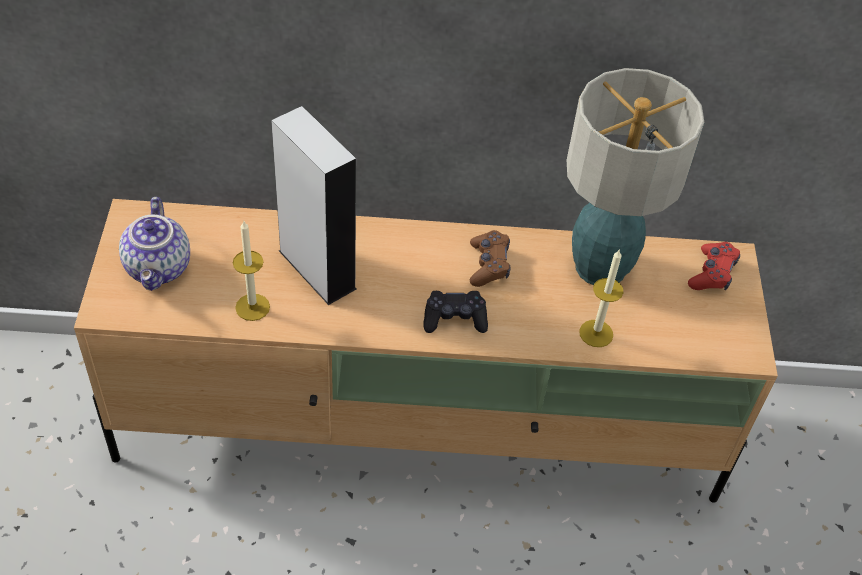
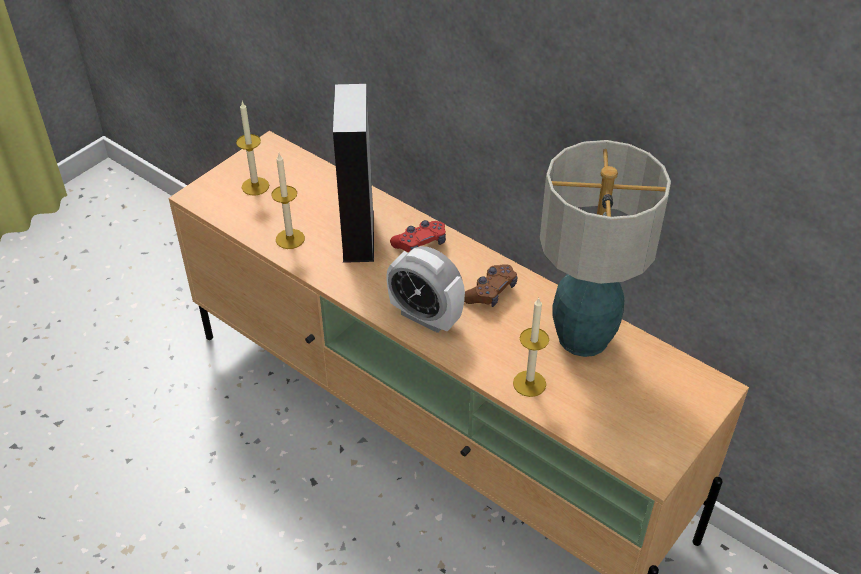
camera: 40 degrees right, 5 degrees down
(160, 268) = (255, 186): teapot -> candle
(454, 319) = (425, 316): black game controller -> alarm clock
(712, 273) = (682, 390): red game controller -> red game controller (420, 244)

